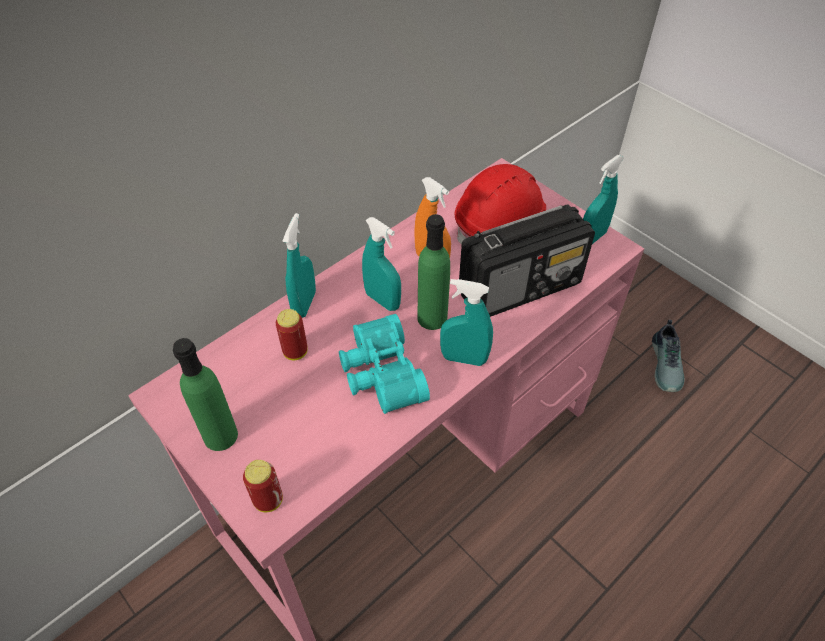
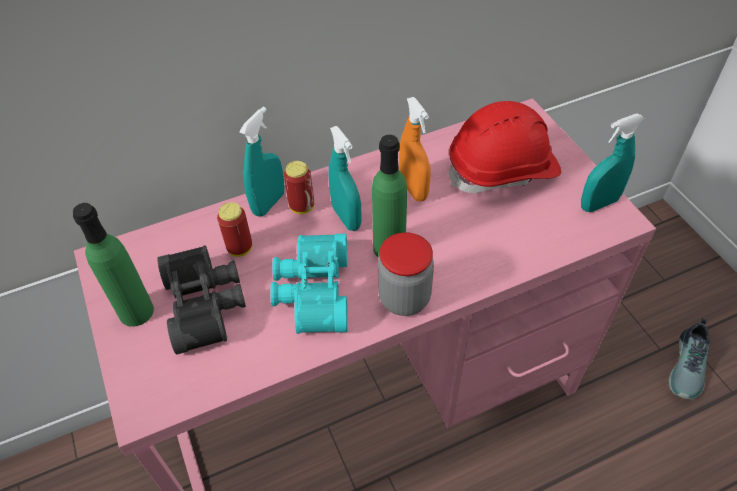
camera: 20 degrees right, 0 degrees up
(268, 500) = (151, 388): can -> can (302, 207)
(287, 410) = (207, 304): none -> black binoculars
(464, 358) = (404, 298): turquoise spray bottle -> jar
(521, 287) = (497, 238): radio -> none

